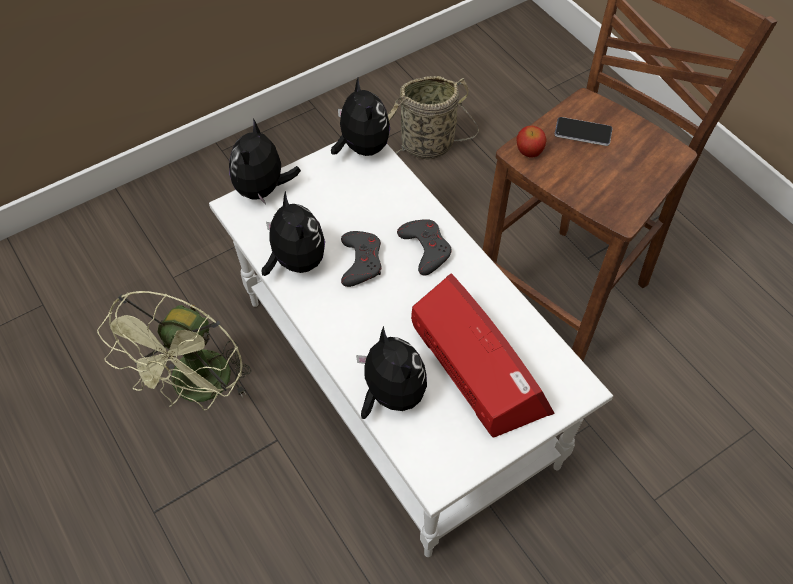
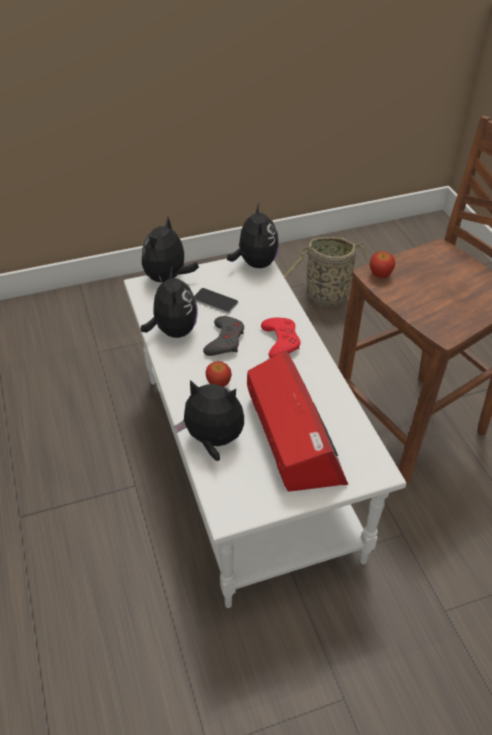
camera: 15 degrees right, 10 degrees down
(198, 389) = (87, 434): green fan -> none
(372, 320) = (218, 383): none -> apple
(391, 394) = (213, 440): plush toy -> plush toy turned 60 degrees counterclockwise
(425, 248) = (280, 341): grey game controller -> red game controller
(583, 132) = (431, 268): phone -> phone (215, 301)

